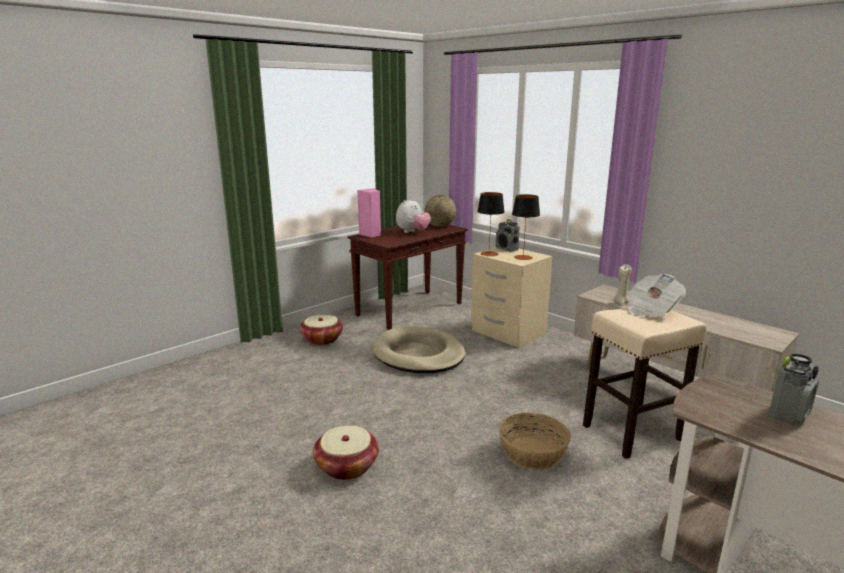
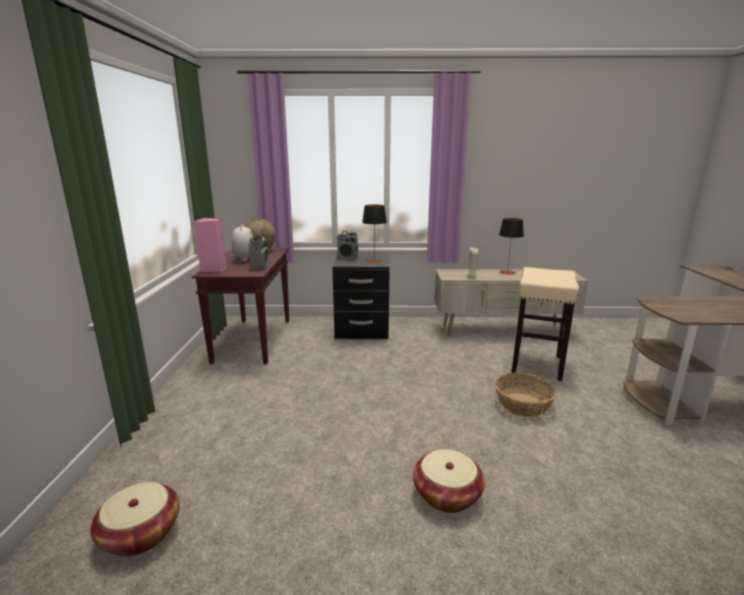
camera: 45 degrees left, 0 degrees up
(322, 339) = (214, 399): basket -> basket (141, 534)
(418, 354) = (329, 374): beige dog bed -> none
(489, 254) = (344, 264): table lamp -> table lamp (507, 272)
(507, 333) = (362, 331): beige nightstand -> black nightstand
(651, 309) = (538, 271): newspaper -> none
(789, 413) = (701, 303): radio -> radio (260, 267)

